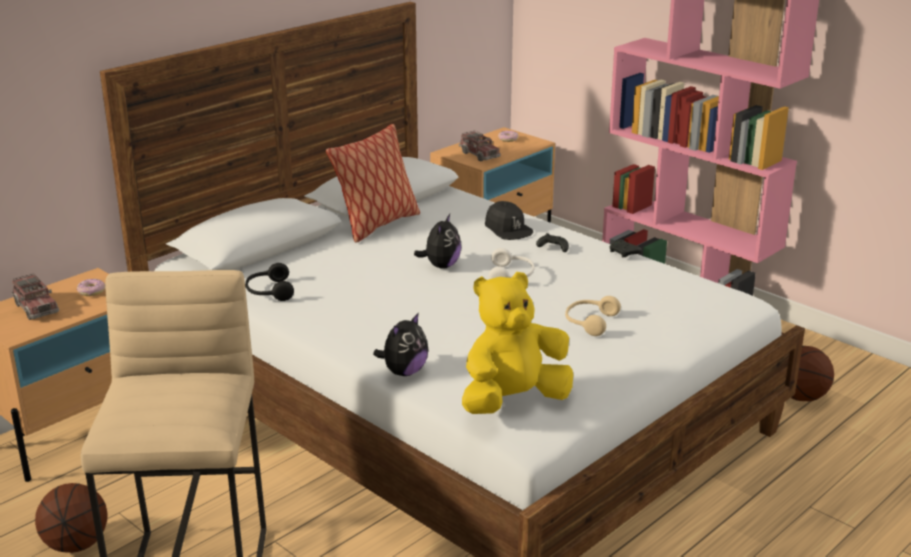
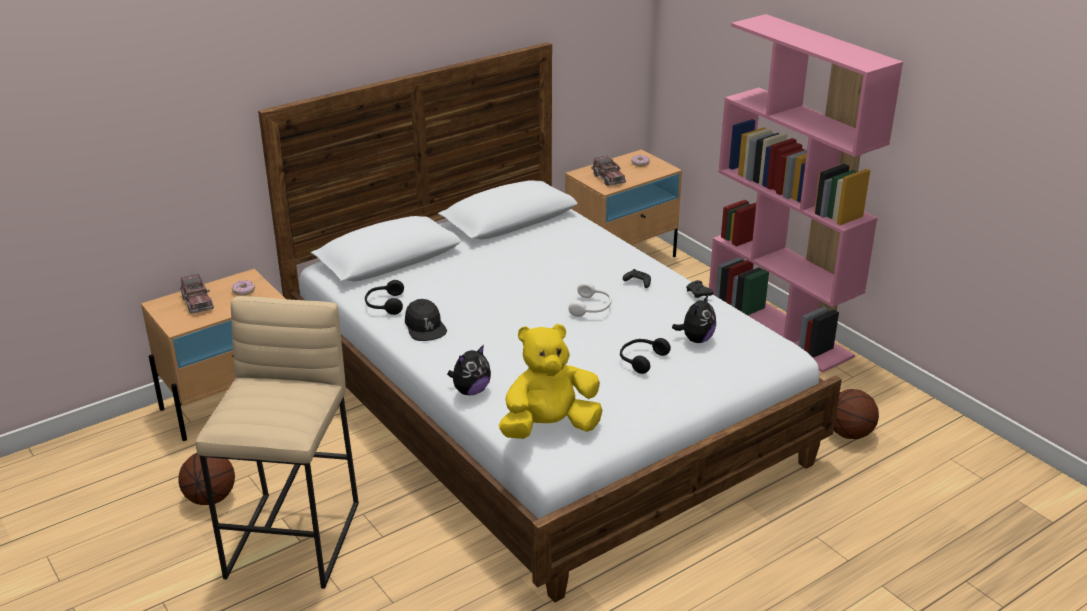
camera: 10 degrees right, 5 degrees up
(377, 225) = (494, 246): pillow -> none
(441, 266) = (535, 292): plush toy -> plush toy (696, 339)
(508, 229) = (605, 259): black cap -> black cap (425, 327)
(589, 322) = (641, 359): beige headphones -> black headphones

